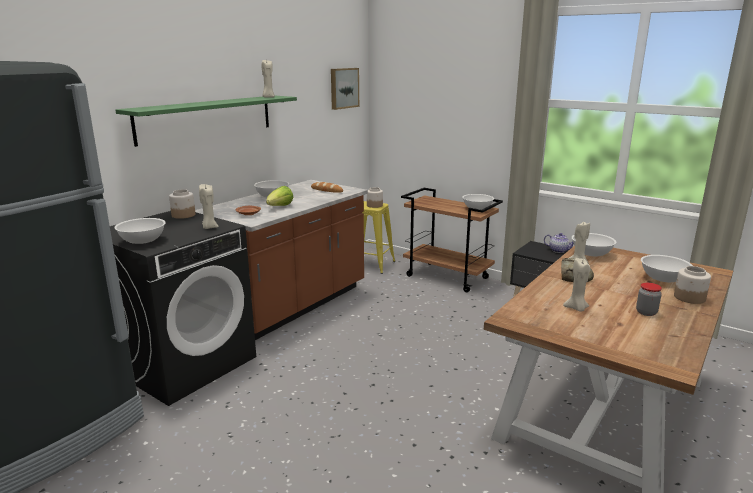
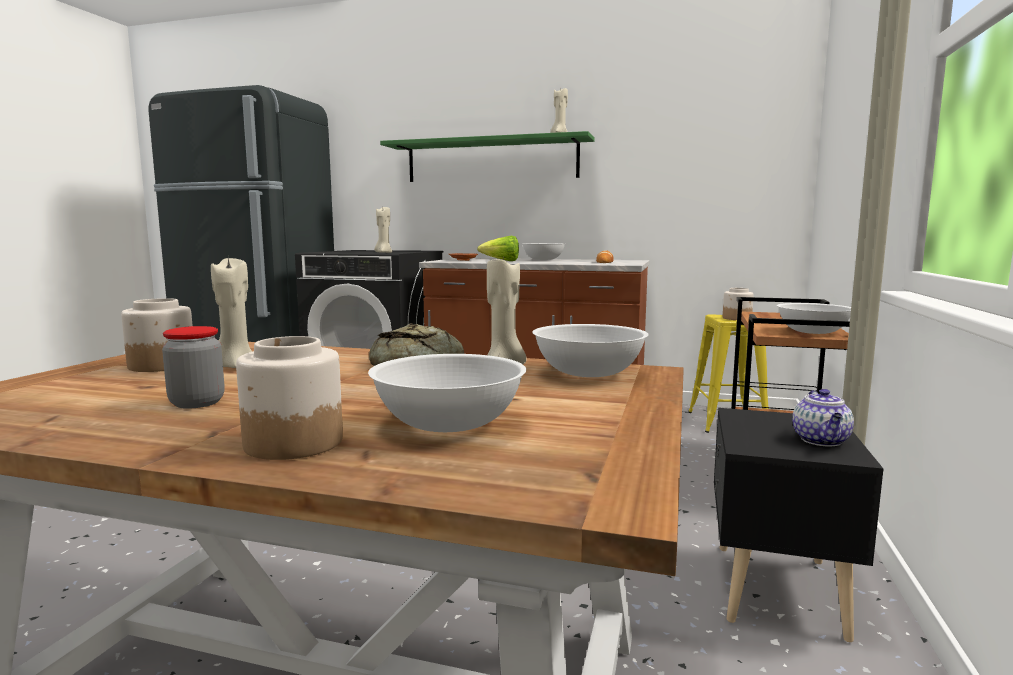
camera: 70 degrees right, 10 degrees down
(142, 241) = (335, 251): white bowl -> none
(183, 215) = (418, 251): jar -> jar (161, 365)
(343, 88) = (745, 129): picture -> none

